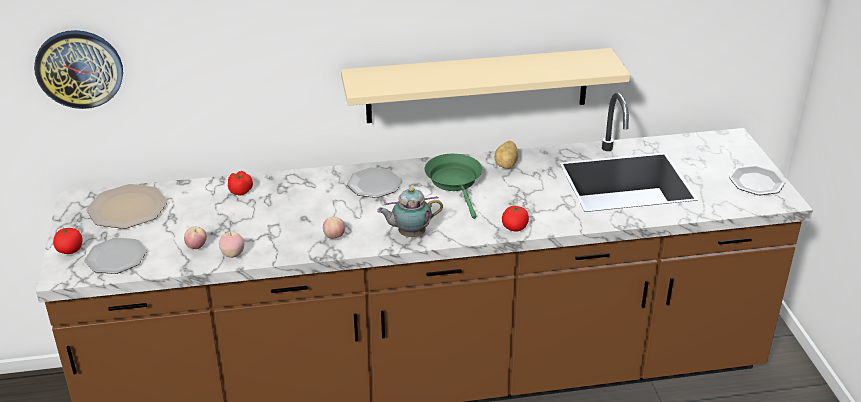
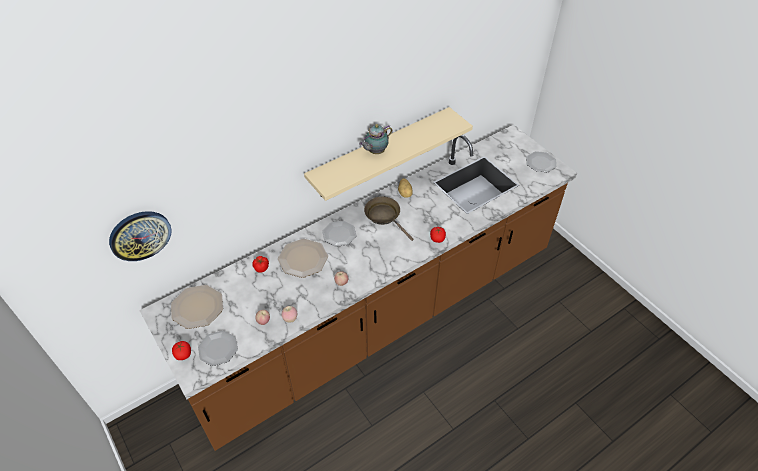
camera: 25 degrees left, 15 degrees up
(303, 197) = (303, 259): none -> plate
(409, 234) = (383, 265): teapot -> teapot (375, 152)
(455, 182) = (384, 216): green frying pan -> brown frying pan

